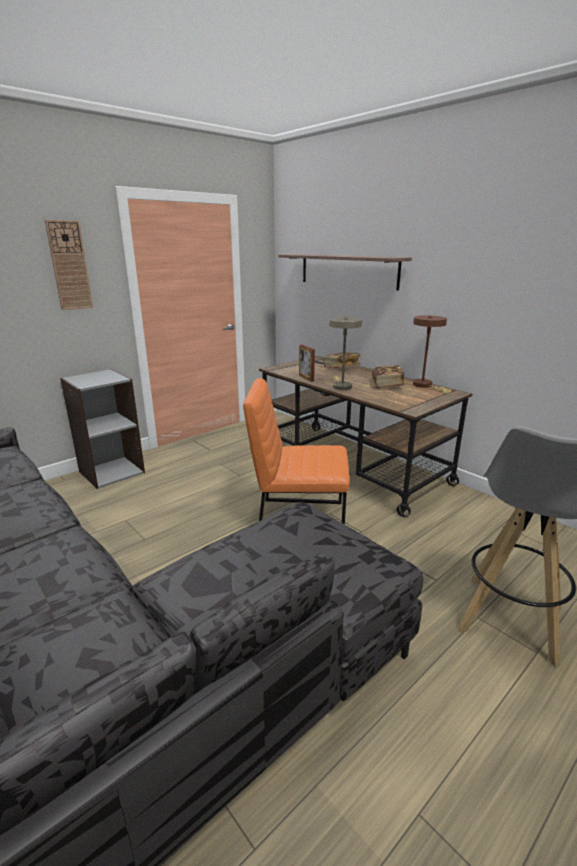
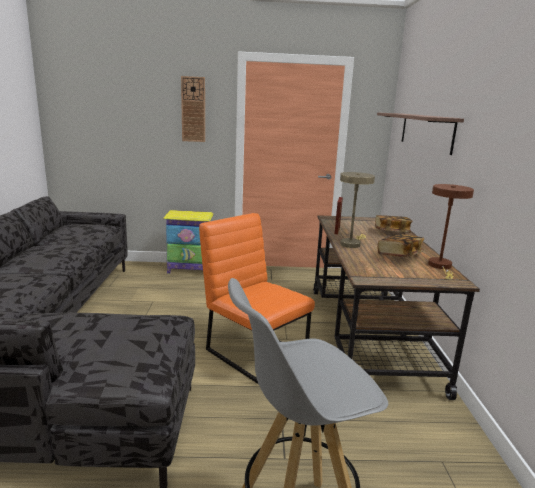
camera: 40 degrees right, 5 degrees down
(111, 471) = (190, 270): grey bookcase -> nightstand

